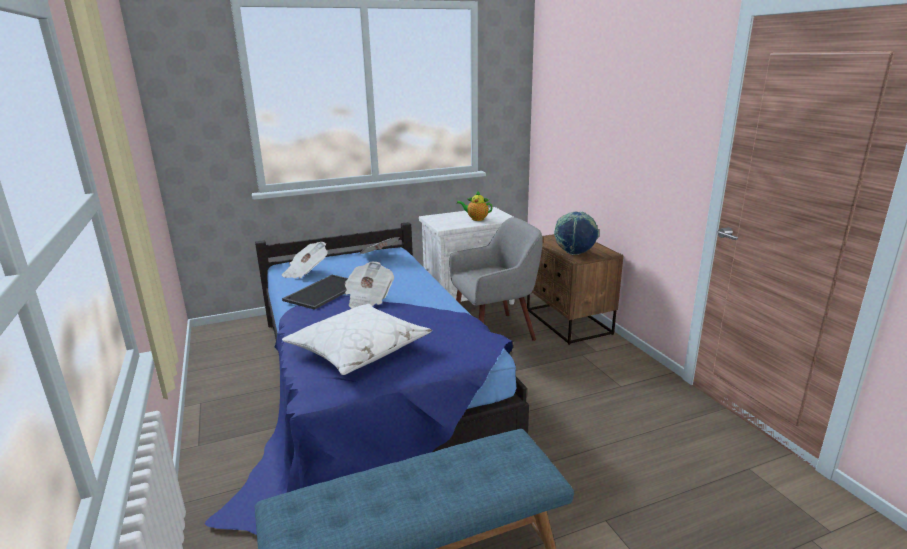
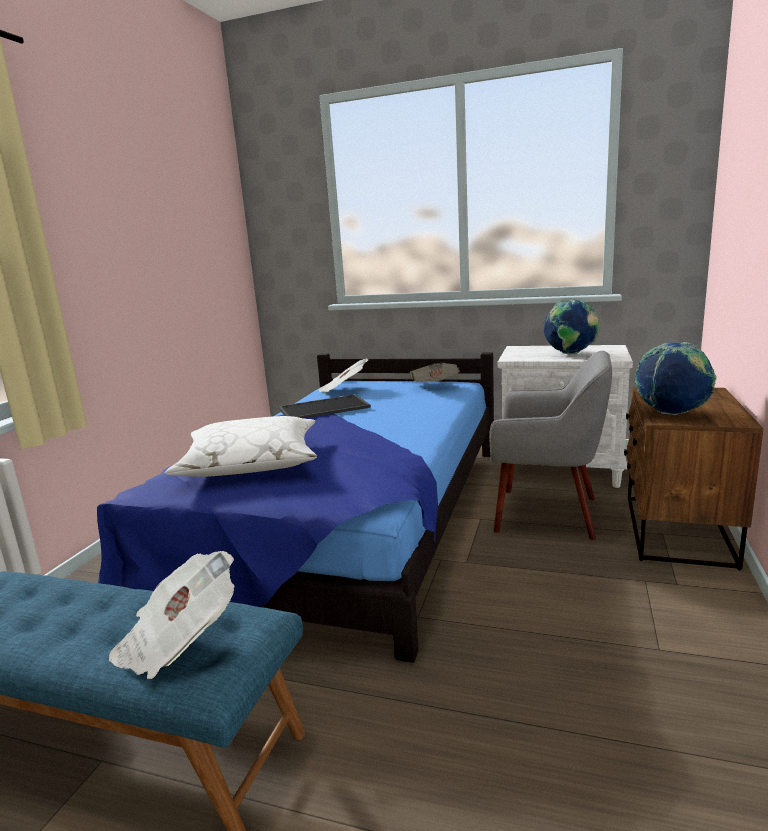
camera: 40 degrees right, 5 degrees down
(368, 298) = (350, 421): newspaper -> newspaper (179, 640)
(476, 219) = (570, 354): teapot -> globe

